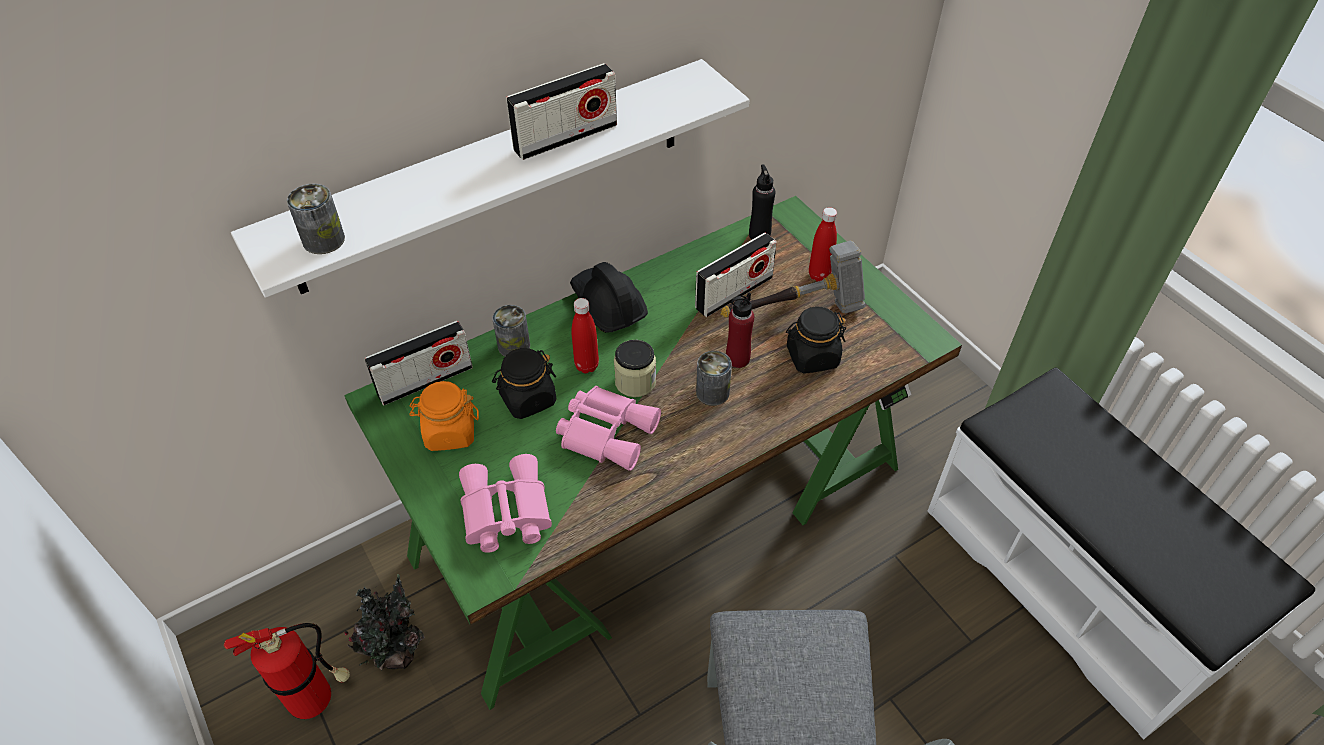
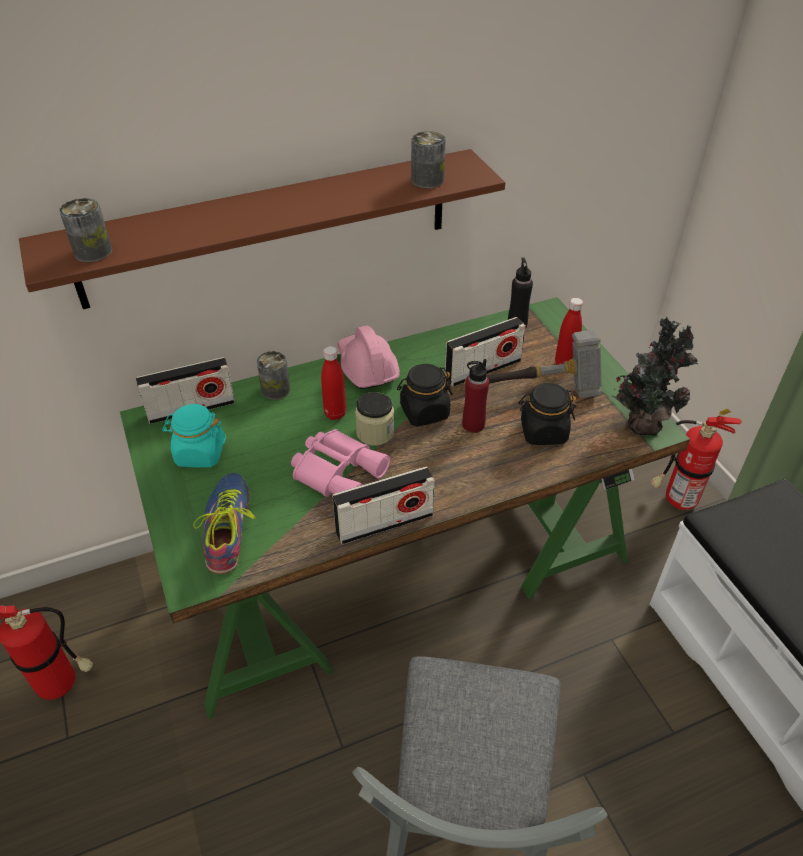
camera: 10 degrees right, 5 degrees down
(397, 652) = (141, 654): potted plant -> potted plant (642, 423)
(449, 432) = (199, 453): orange jar -> turquoise jar
(493, 176) = (267, 228): white shelf -> brown shelf
(504, 513) = (227, 528): pink binoculars -> shoe
(527, 399) = (275, 435): black jar -> black jar (424, 412)
(565, 137) = (330, 195): radio -> radio (384, 523)
(607, 305) = (366, 367): black hard hat -> pink hard hat
(712, 392) = (443, 450): can -> can (427, 180)
(937, 394) = (676, 500): none -> fire extinguisher

